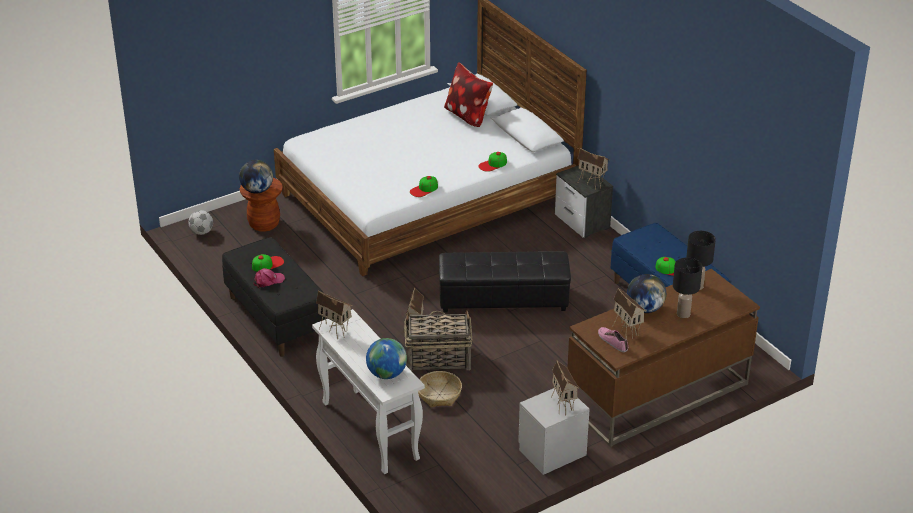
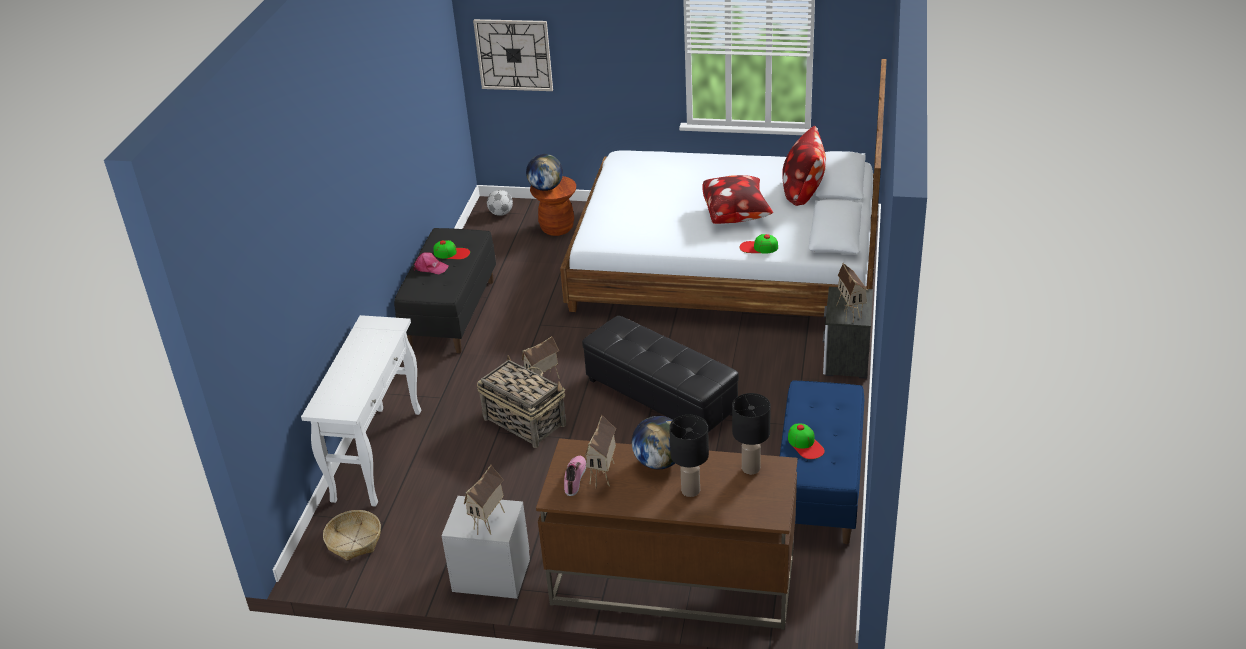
camera: 45 degrees right, 0 degrees up
(194, 83) = (514, 54): none -> wall clock
(335, 331) = (366, 331): toy house -> none
(386, 374) = (343, 393): globe -> none
(424, 189) = (659, 243): cap -> none
(439, 395) = (477, 456): basket -> basket (354, 541)
(447, 149) = (736, 215): none -> pillow

